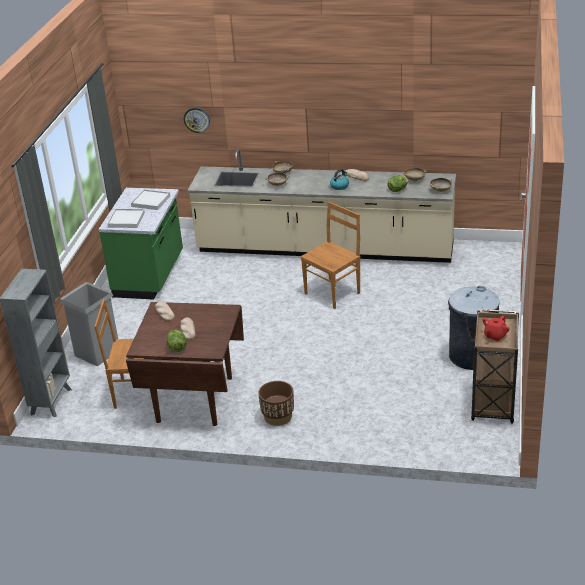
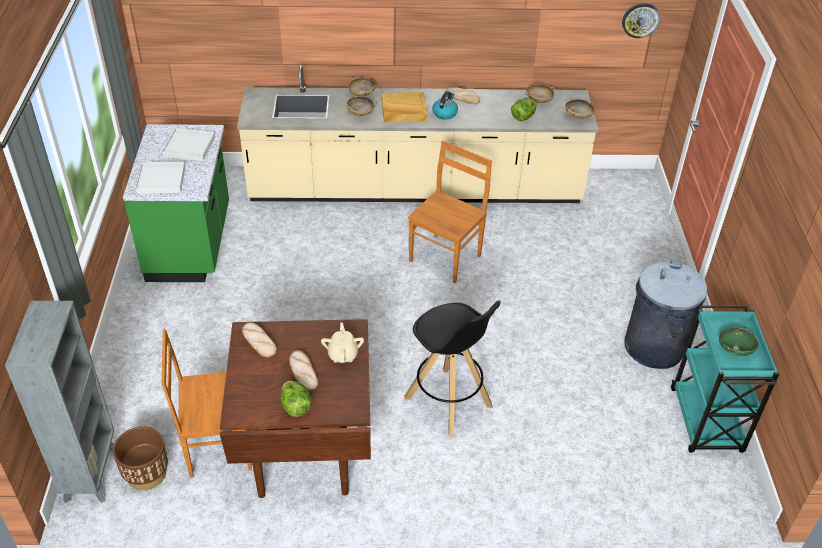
camera: 15 degrees left, 10 degrees up
(97, 352) = (143, 378): grey trash can -> none
(197, 119) = (239, 23): wall clock -> wall clock (640, 20)
(217, 322) = (343, 354): none -> beige teapot
(278, 417) = (431, 470): brown planter -> brown planter (146, 474)
(304, 379) = (449, 402): none -> black stool
(310, 183) = (403, 109): none -> beige tray
(493, 404) = (706, 422): brown cart -> turquoise cart
(495, 336) = (735, 349): red teapot -> green bowl

